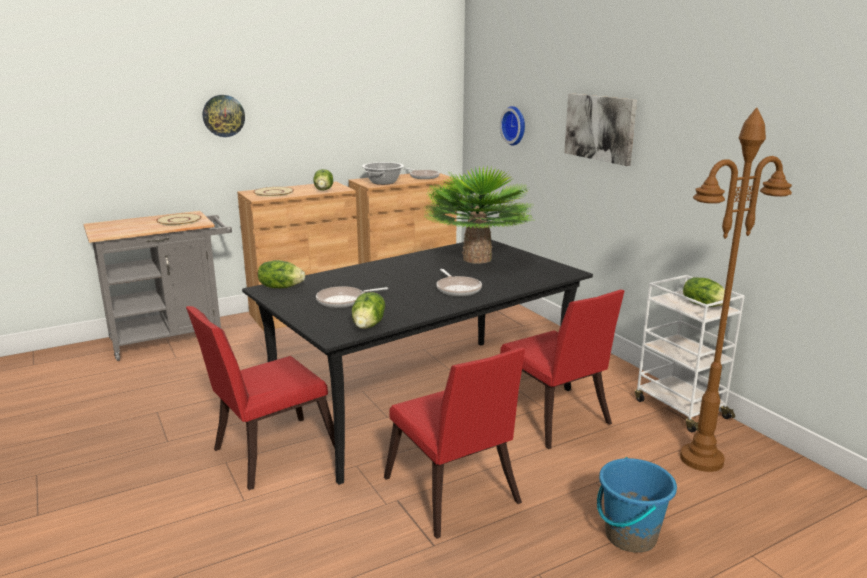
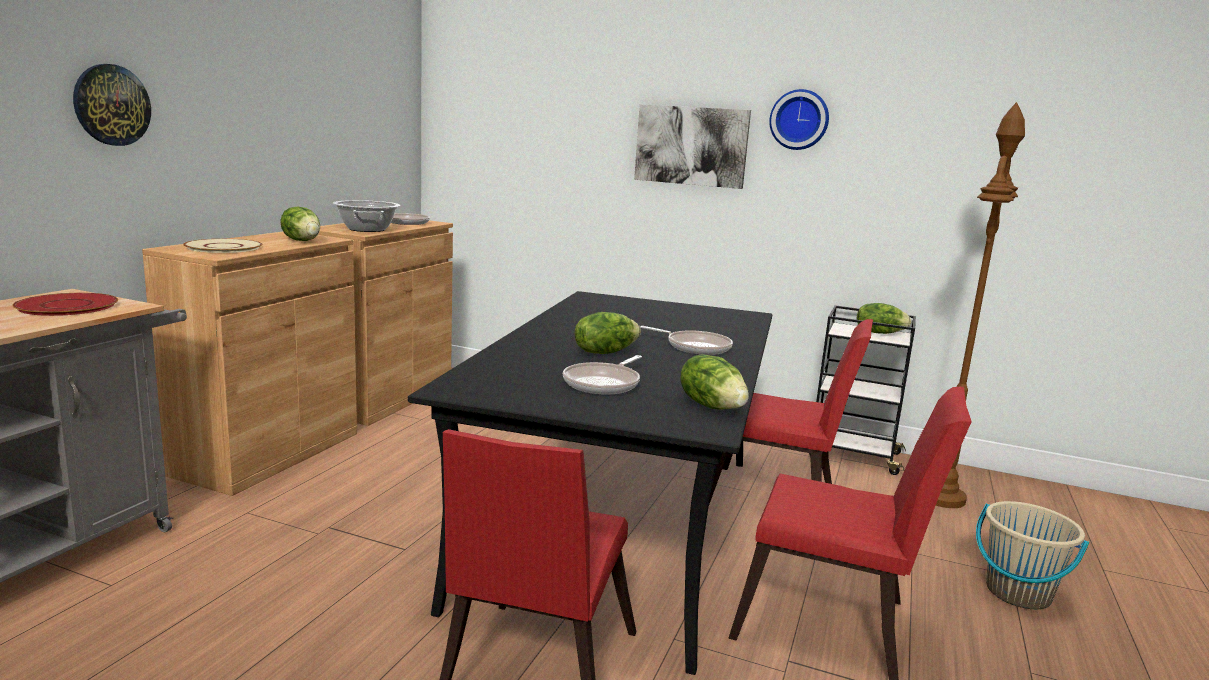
camera: 40 degrees left, 5 degrees down
(179, 220) = (67, 306): beige plate -> red plate
(281, 287) = (469, 382): lettuce -> lettuce (605, 352)
(477, 259) = (630, 313): potted plant -> none
(515, 125) = (534, 149): wall clock -> wall clock (799, 120)
(630, 536) = (1017, 593): blue bucket -> beige bucket
(679, 408) = (852, 455): white cart -> black cart

